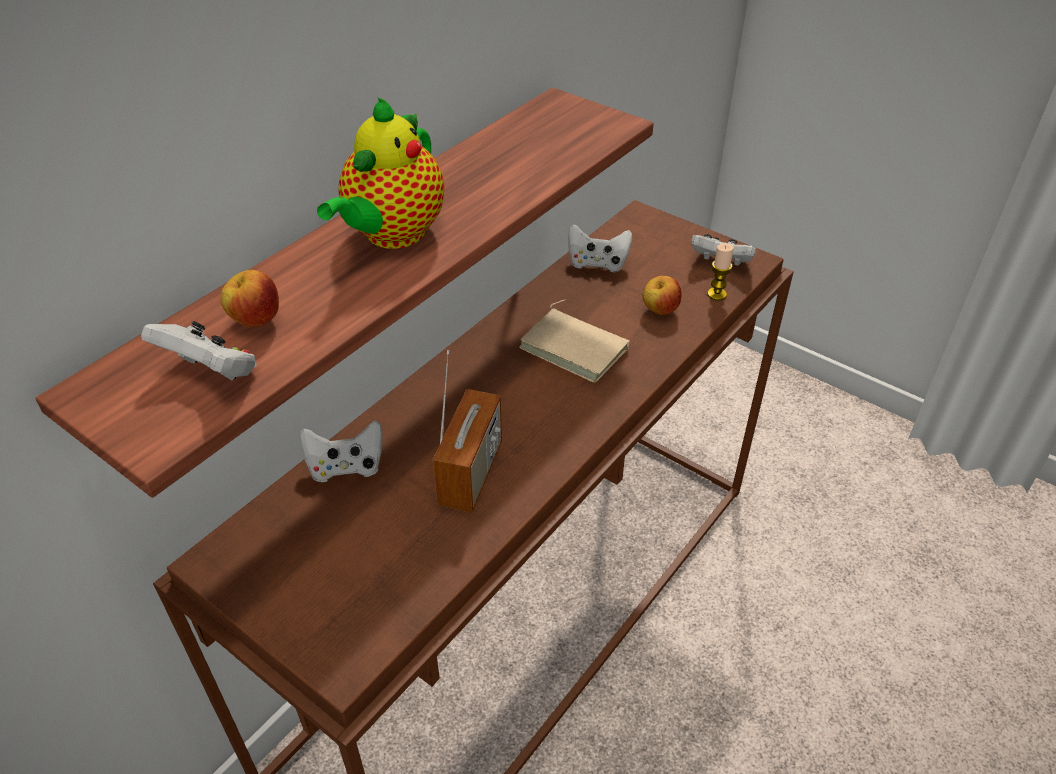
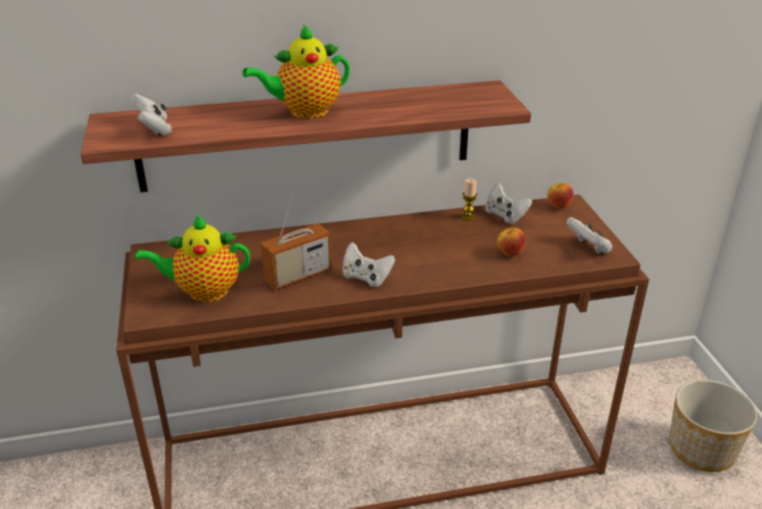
camera: 40 degrees right, 10 degrees down
(255, 321) = (198, 120): apple -> apple (558, 207)
(346, 467) = (247, 244): white game controller -> white game controller (366, 278)
(378, 574) = (203, 291): none -> teapot
(576, 347) = (432, 248): beige book -> none
(716, 294) = (560, 262): candle -> candle (468, 217)
(788, 415) = (701, 449): none -> planter

